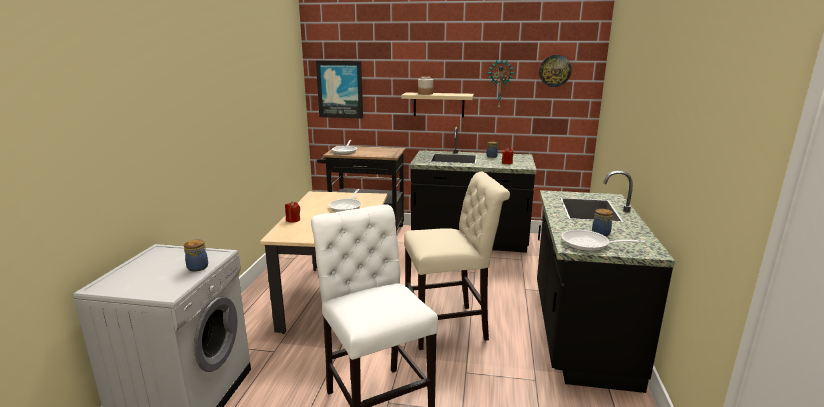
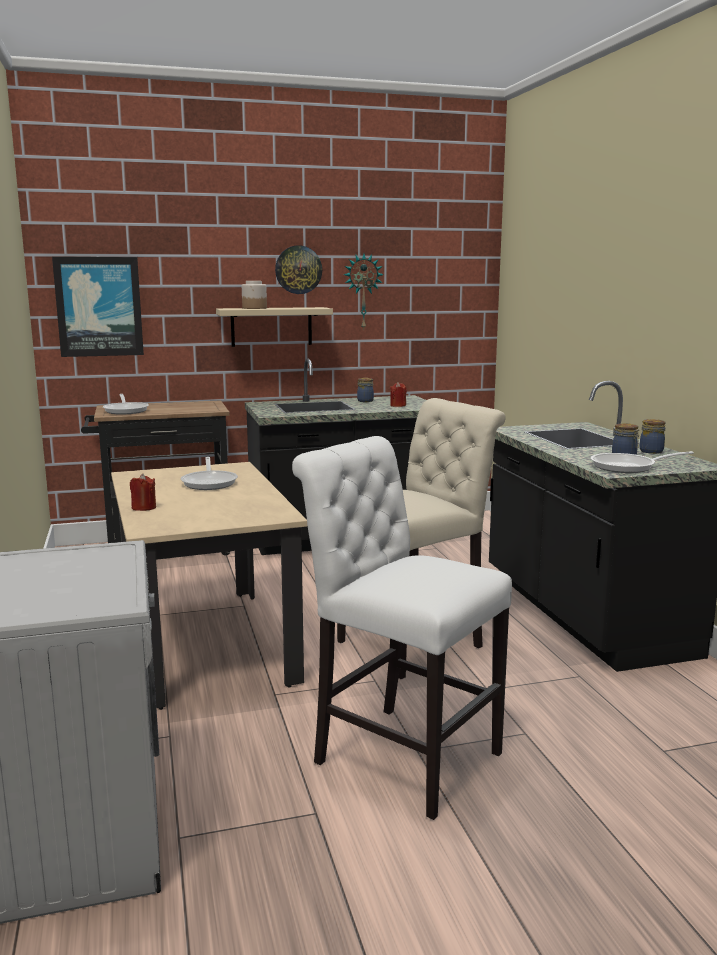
camera: 25 degrees left, 5 degrees down
(198, 267) = (112, 567): jar -> jar (650, 451)
(554, 70) = (436, 270): wall clock -> wall clock (298, 269)

